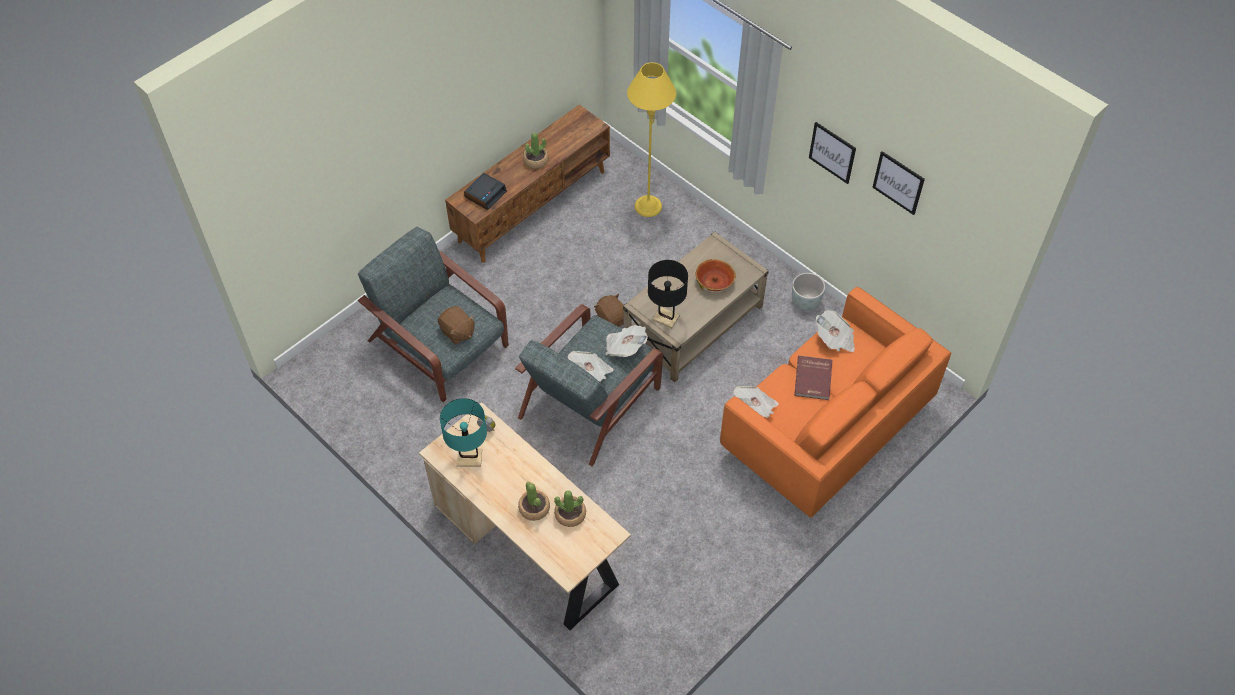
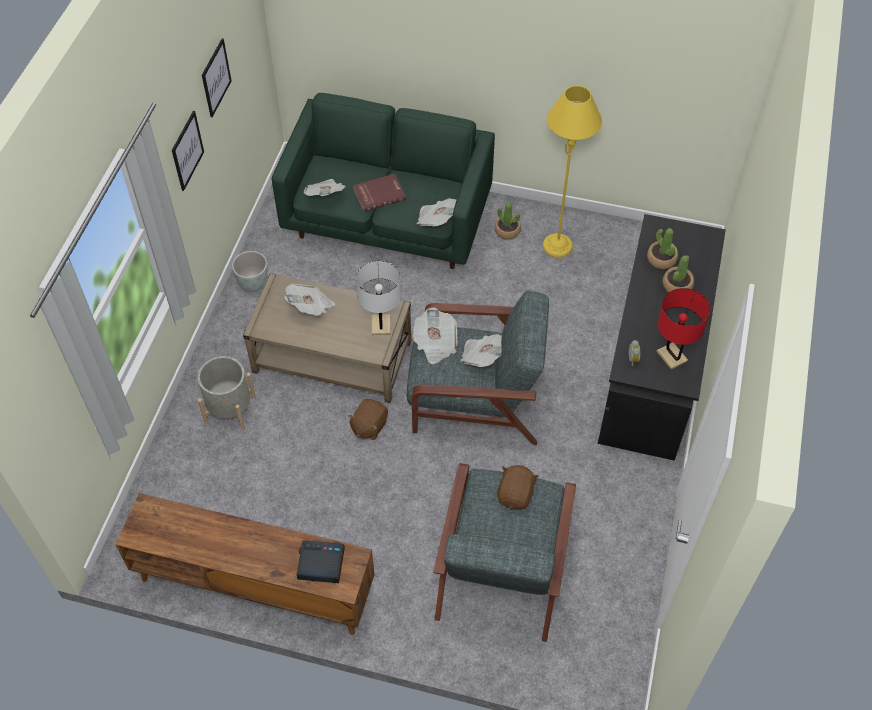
camera: 120 degrees left, 0 degrees up
(469, 458) = (672, 356): turquoise table lamp -> red table lamp
(528, 546) = (652, 368): beige desk -> black desk
(535, 161) = (237, 540): potted plant -> potted plant (507, 231)
(648, 206) = (194, 467): yellow floor lamp -> yellow floor lamp (557, 245)
(666, 318) = (381, 325): black table lamp -> white table lamp
(685, 243) = (230, 409): none -> grey planter
(714, 282) = (311, 307): bowl -> newspaper
(824, 429) = (387, 220): orange sofa -> green sofa

